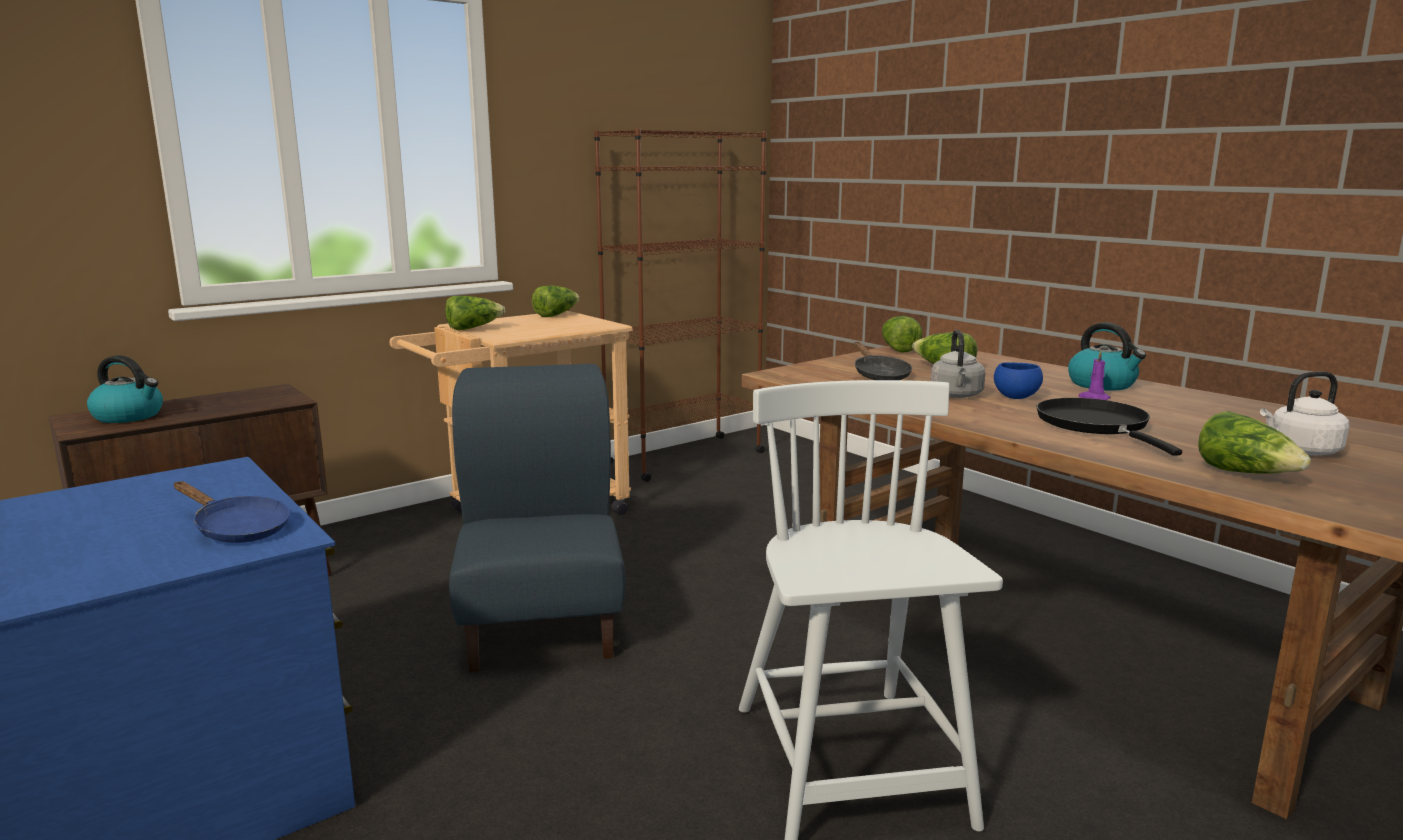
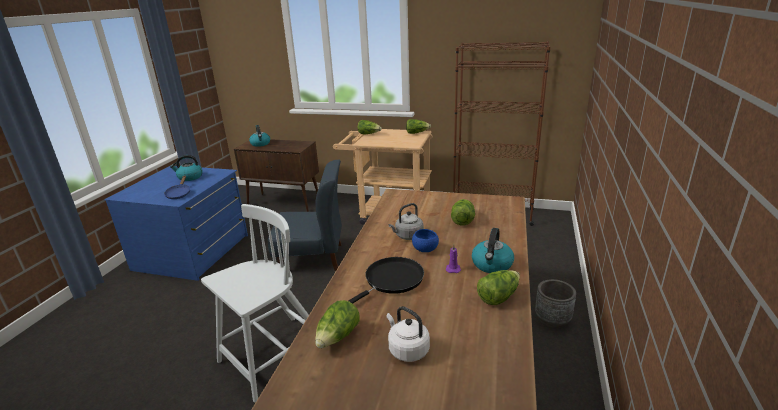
camera: 55 degrees right, 10 degrees up
(136, 504) = (190, 177): none -> kettle
(543, 626) = (312, 258): blue chair -> blue chair turned 45 degrees clockwise
(879, 375) = (424, 211): black frying pan -> none
(898, 348) = (492, 199): lettuce -> lettuce (498, 296)
(998, 523) = (552, 320): none -> grey planter

